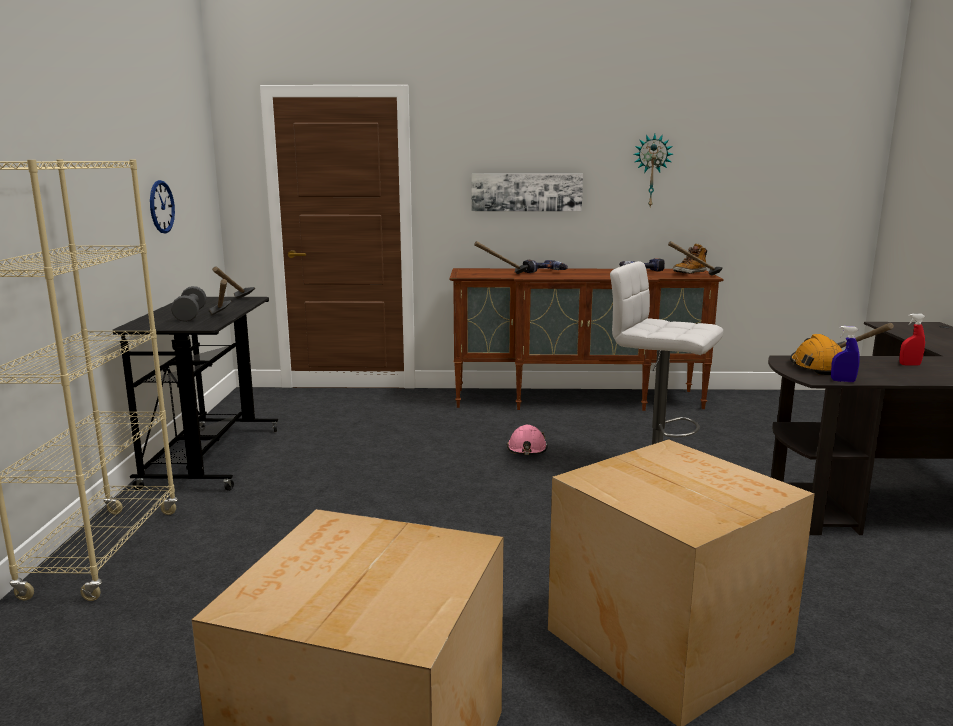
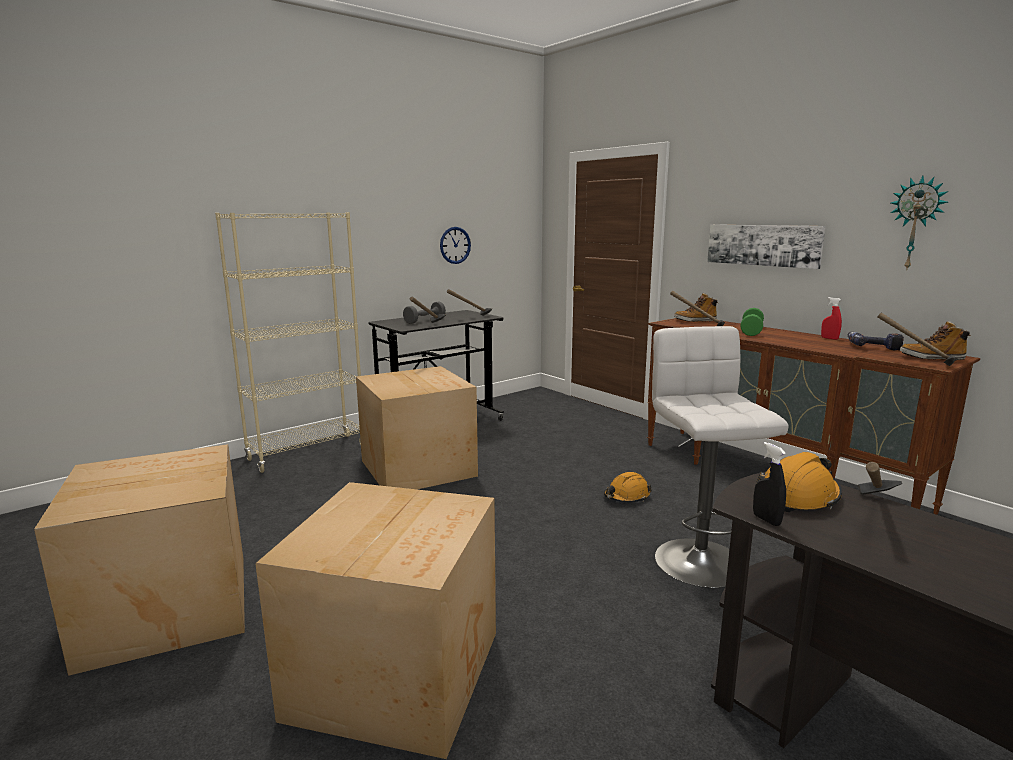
camera: 50 degrees right, 0 degrees up
(298, 504) = (419, 467): none -> cardboard box
(477, 271) = (695, 321): none -> boot
(527, 450) = (626, 496): pink hard hat -> orange hard hat
(544, 272) = (751, 331): power drill -> green dumbbell
(842, 381) = (766, 520): blue spray bottle -> black spray bottle
(909, 365) = (962, 548): red spray bottle -> red spray bottle (829, 338)

